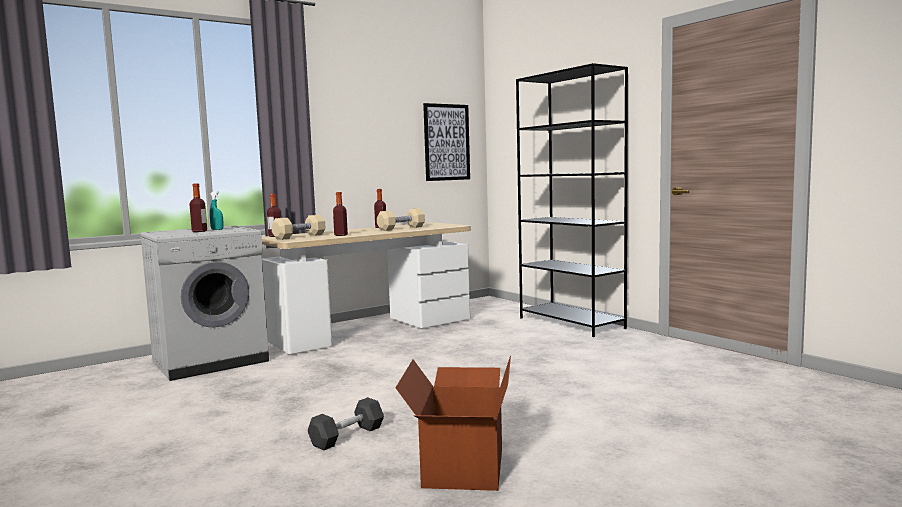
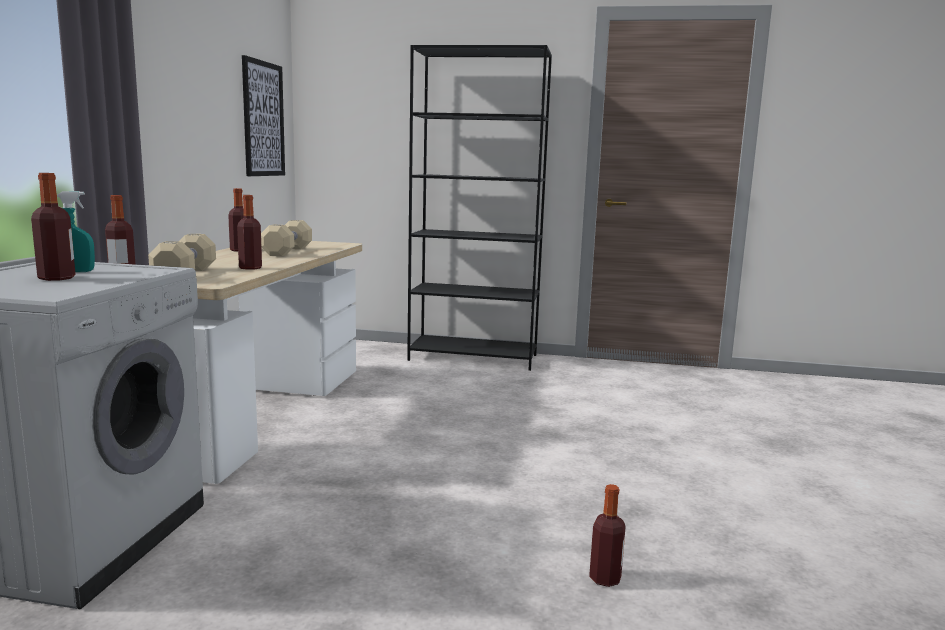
camera: 45 degrees left, 5 degrees up
(347, 436) = (605, 578): black dumbbell -> bottle
(461, 467) = (786, 562): cardboard box -> none

